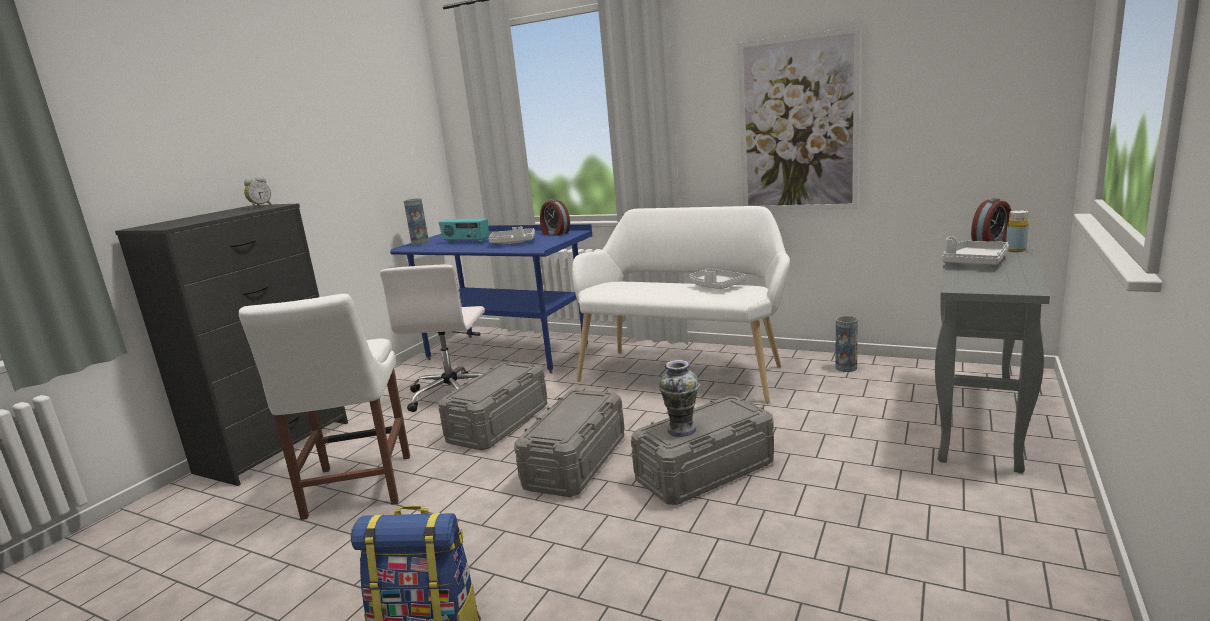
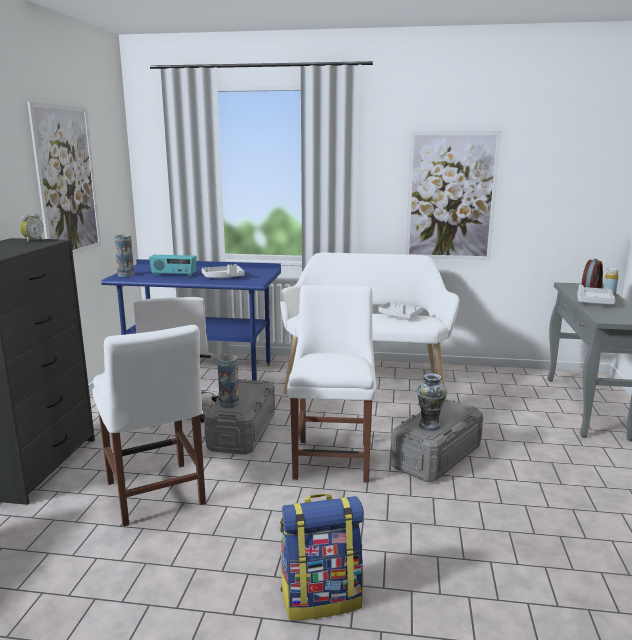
camera: 20 degrees left, 0 degrees up
(338, 142) = (67, 181): none -> picture
(555, 233) = (251, 270): alarm clock -> none
(576, 462) = (333, 457): grey storage box -> white chair
(846, 368) = (481, 376): vase -> vase (229, 404)

